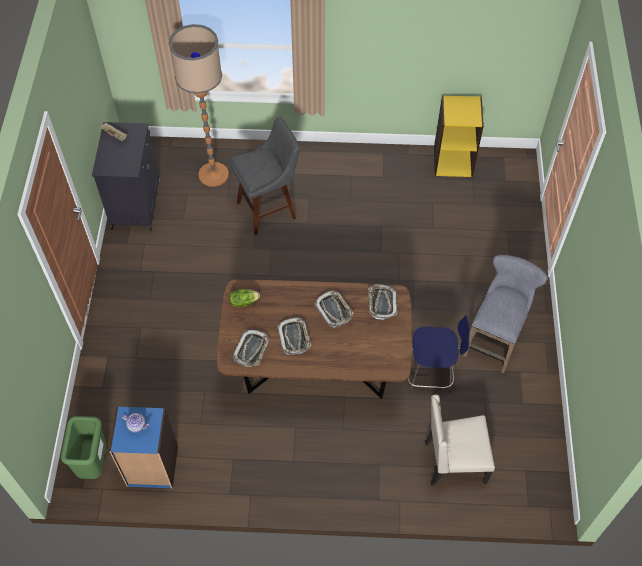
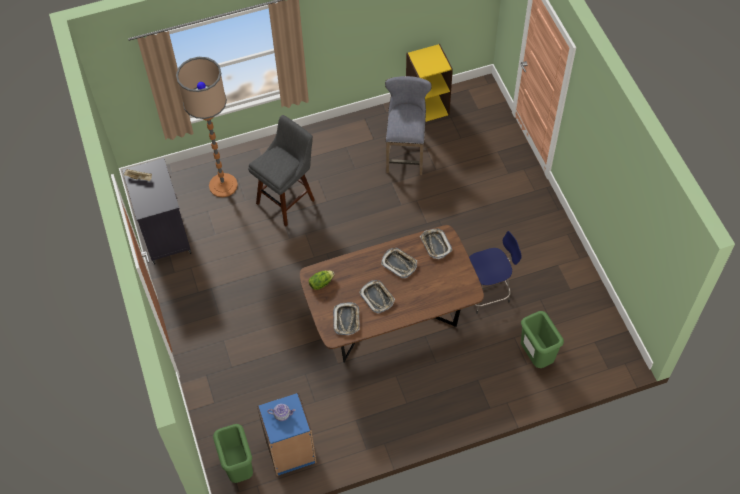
camera: 20 degrees left, 0 degrees up
(453, 462) = (535, 356): beige chair -> green trash can
(495, 338) = (526, 245): grey stool -> grey stool (406, 152)

